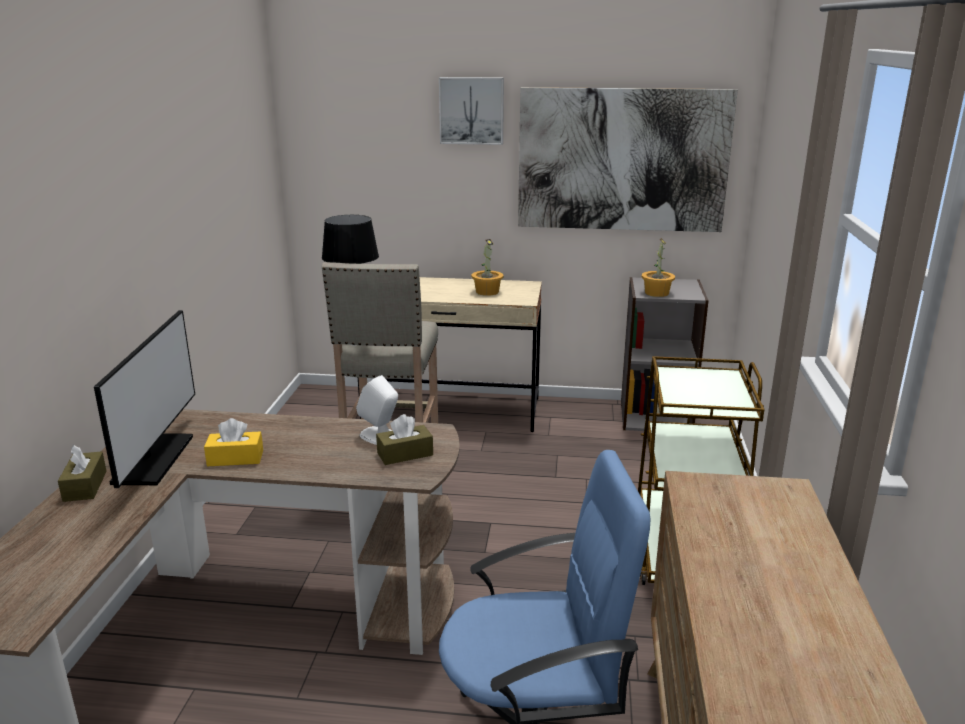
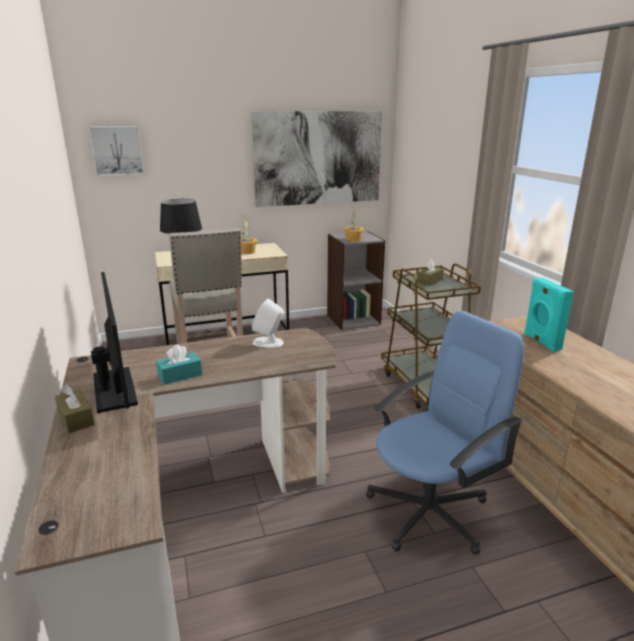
camera: 25 degrees left, 0 degrees up
(235, 458) = (180, 375): yellow tissue box -> turquoise tissue box
(405, 454) = (296, 349): brown tissue box -> brown tissue box (429, 281)
(471, 110) = (218, 128): picture -> picture (117, 150)
(749, 529) = (540, 342): none -> turquoise speaker

